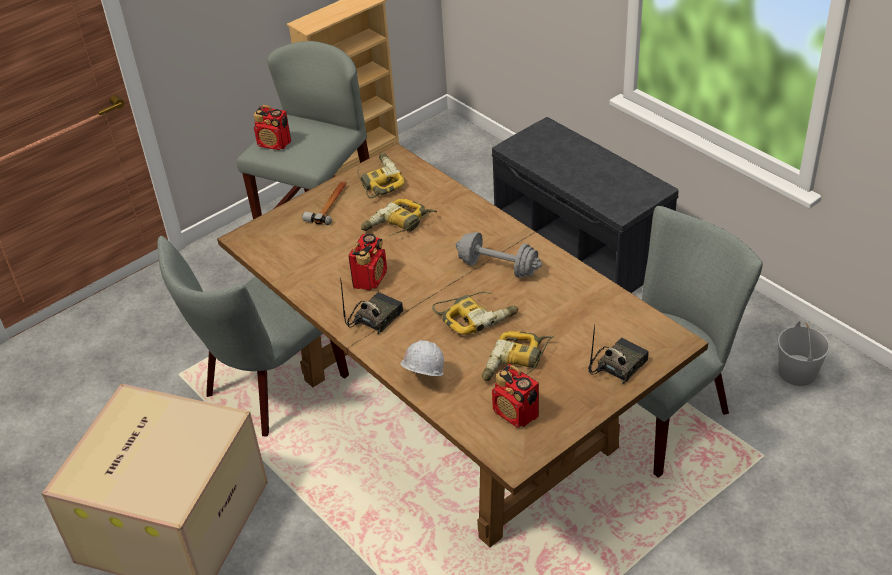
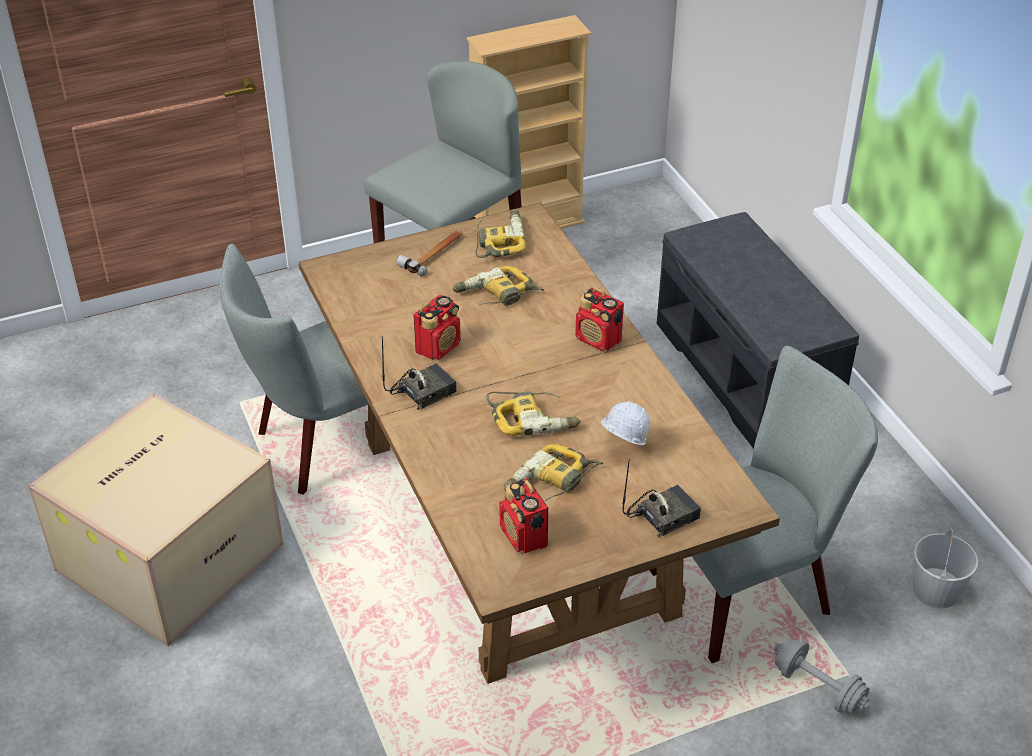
camera: 15 degrees right, 0 degrees up
(274, 144) = (410, 171): radio -> radio (598, 340)
(422, 381) = (440, 474): white hard hat -> white hard hat (622, 448)
(498, 267) = (584, 370): grey dumbbell -> grey dumbbell (818, 688)

